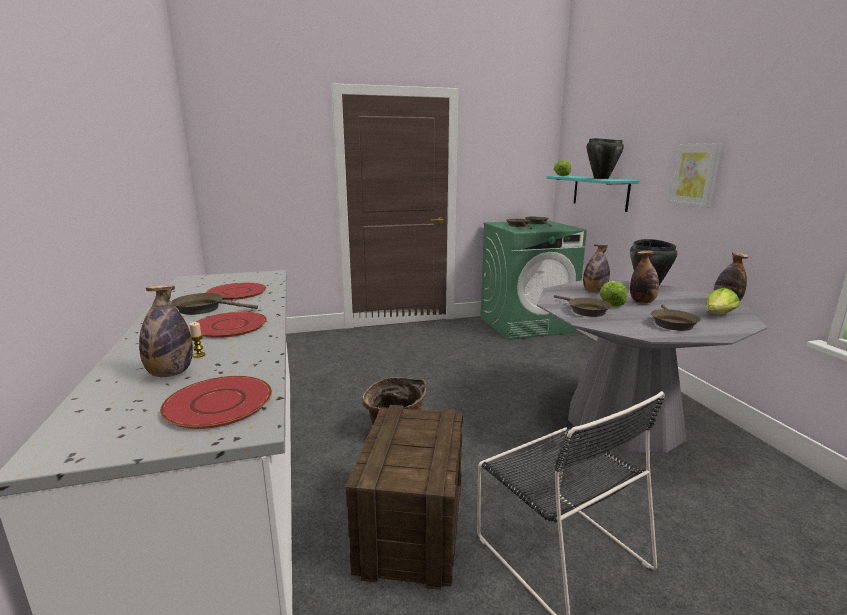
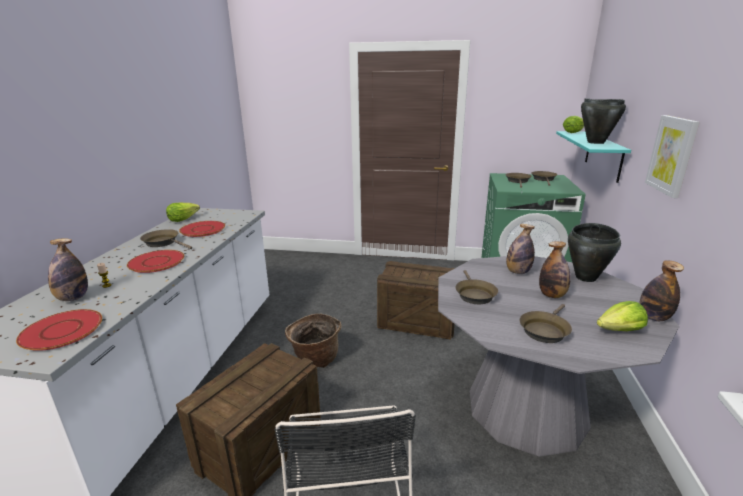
camera: 25 degrees right, 5 degrees up
(467, 375) = (417, 321): none -> crate
(611, 303) = (515, 290): lettuce -> lettuce (183, 219)

